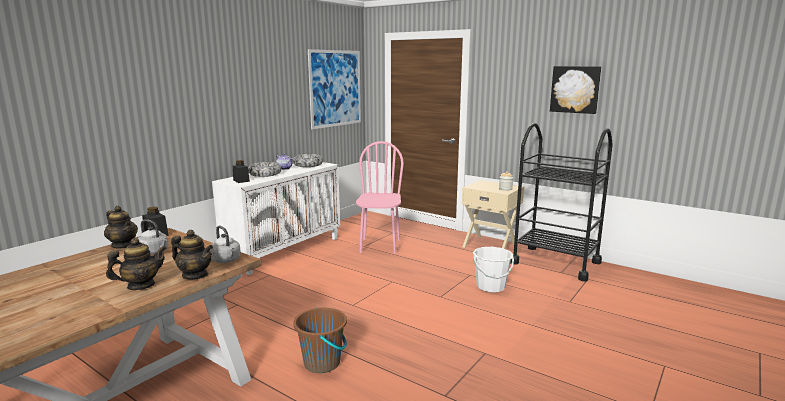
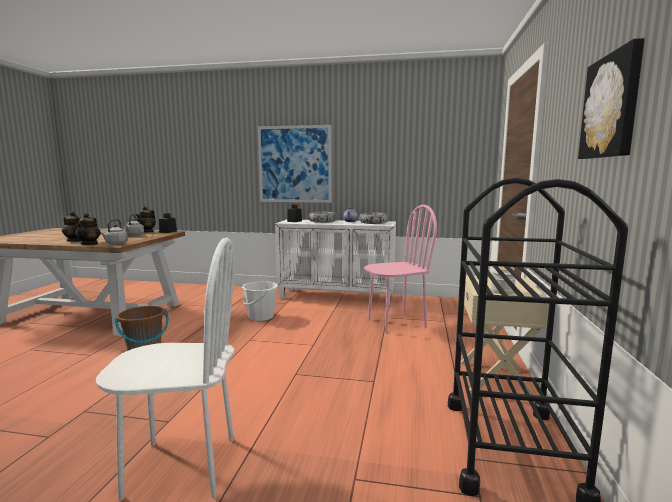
camera: 65 degrees right, 5 degrees down
(335, 88) = (443, 150): picture -> picture (294, 164)
(491, 287) = (349, 400): white bucket -> white bucket (261, 317)
(545, 350) = (181, 467): none -> white chair

